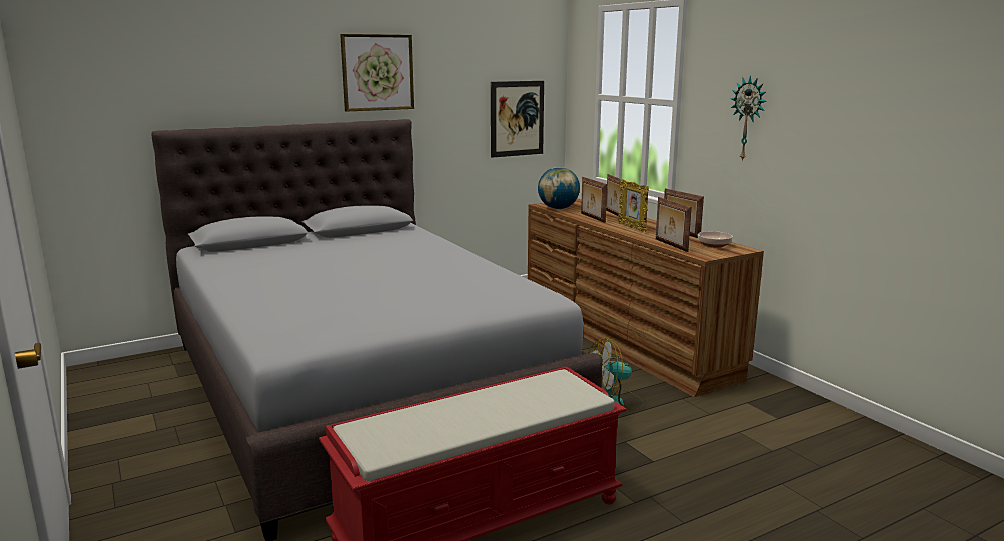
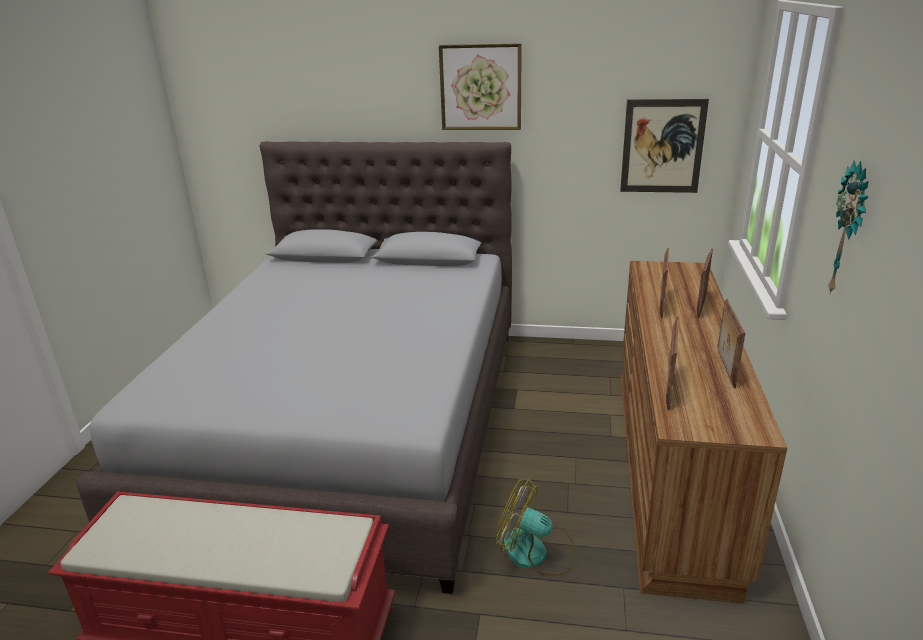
camera: 40 degrees right, 10 degrees up
(558, 208) = (650, 276): globe -> none
(632, 228) = (678, 338): picture frame -> none
(714, 245) = (731, 409): bowl -> none

